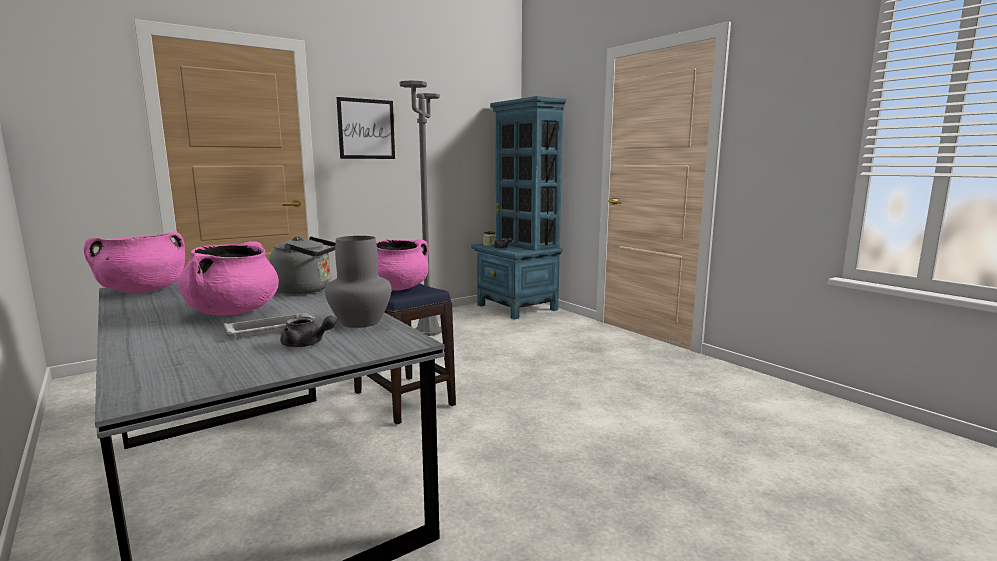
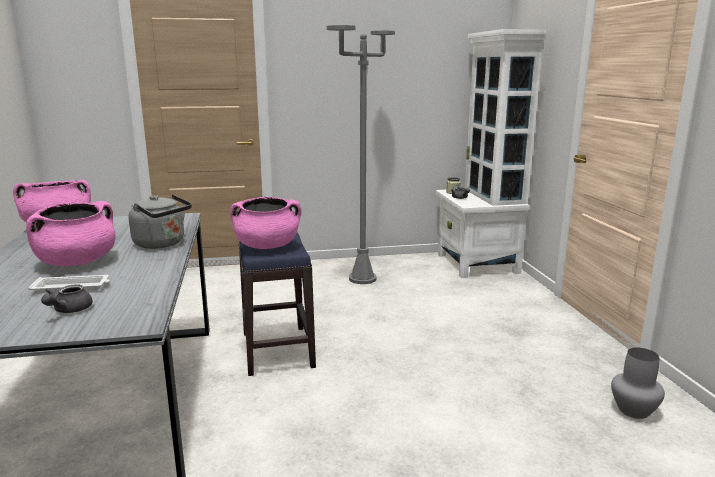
camera: 25 degrees right, 5 degrees up
(307, 344) = (68, 310): grey teapot -> grey teapot turned 60 degrees clockwise
(361, 322) = (142, 292): grey vase -> grey vase (634, 410)
(366, 129) = (323, 68): picture -> none
(516, 308) = (476, 263): blue cabinet -> white cabinet

